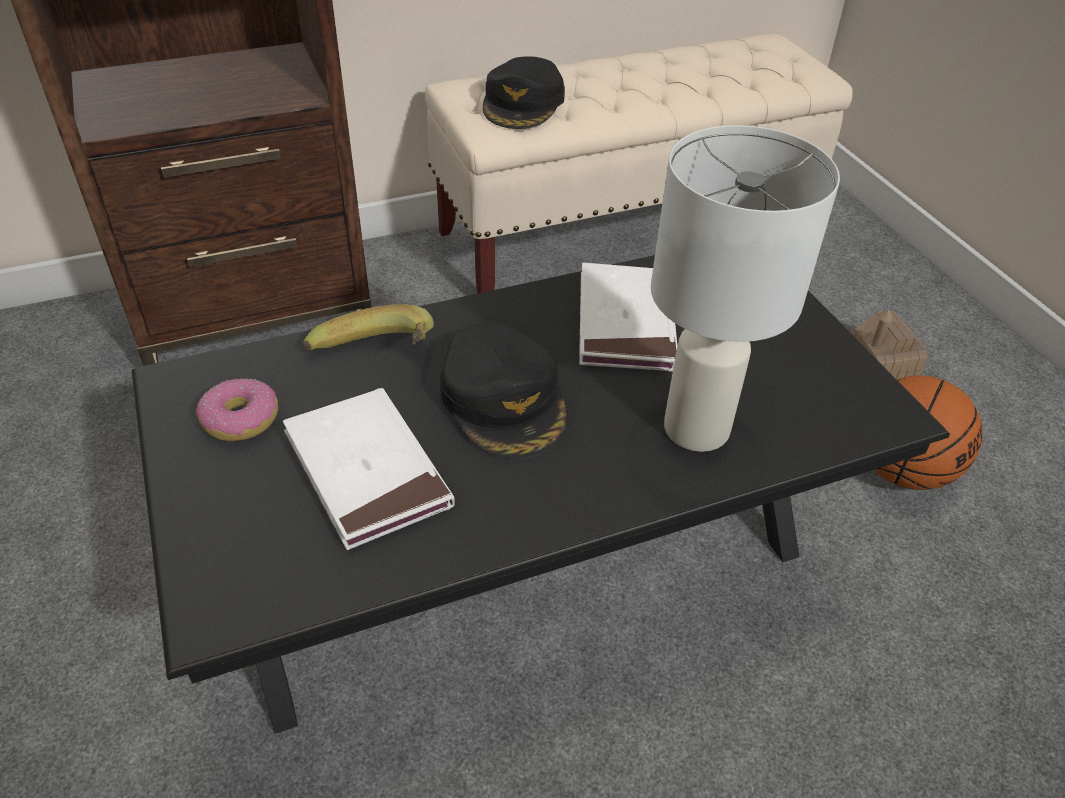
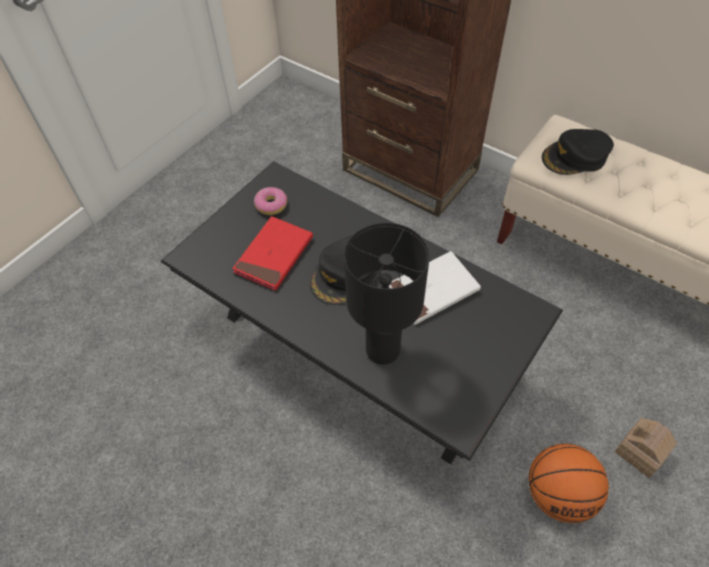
camera: 60 degrees right, 10 degrees up
(367, 471) = (274, 255): white book -> red book
(376, 361) = (333, 222): banana -> none
(697, 426) = (384, 349): white table lamp -> black table lamp

